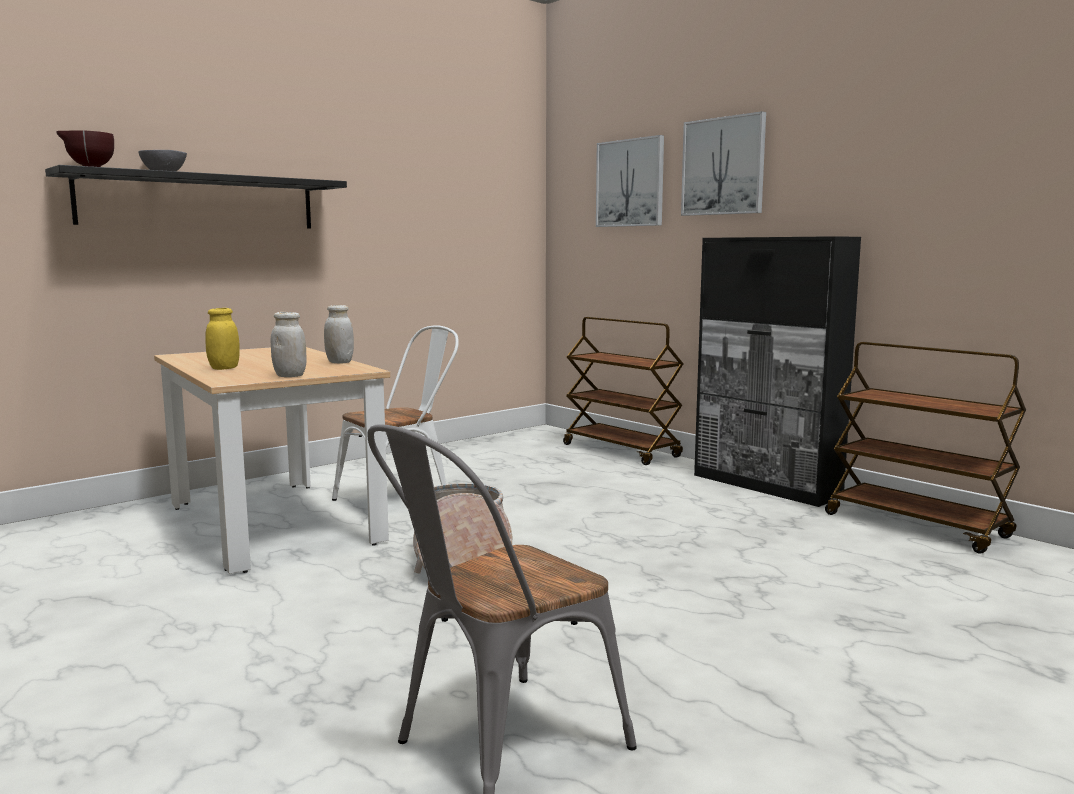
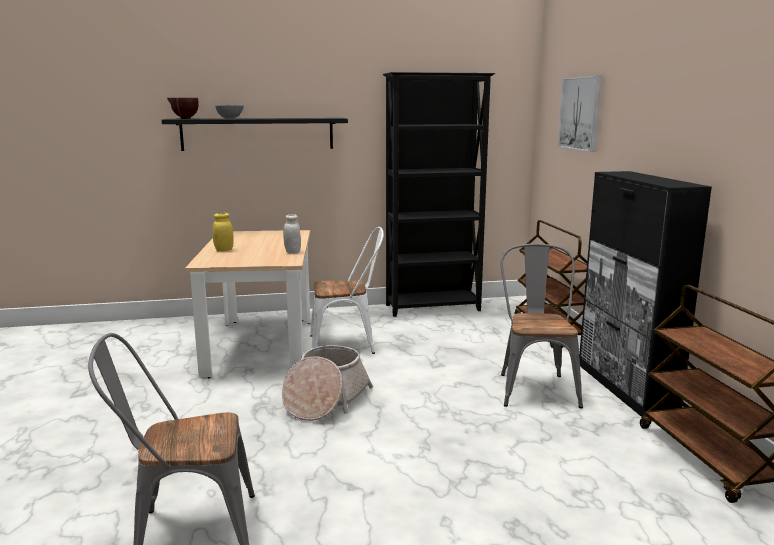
camera: 30 degrees right, 5 degrees up
(290, 376) = (240, 262): white jar -> none
(456, 449) = (433, 308): none -> black bookcase
(682, 501) = (535, 387): none -> grey chair
(723, 166) = (634, 107): picture -> none

